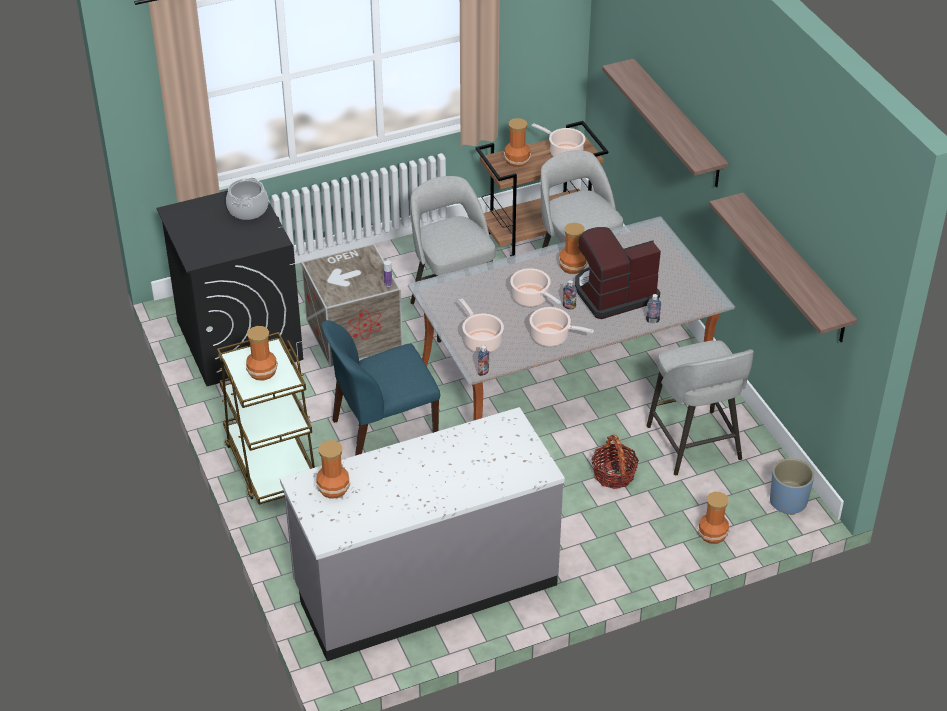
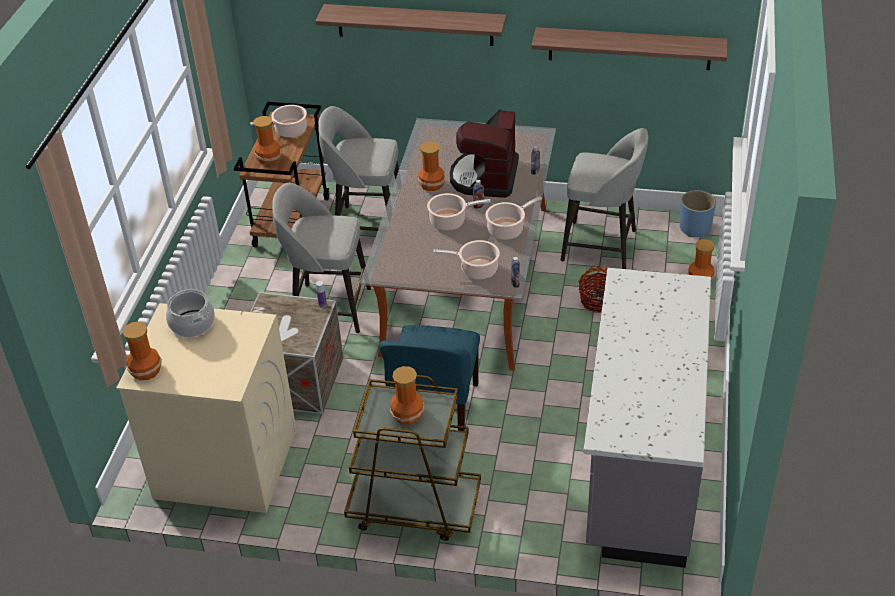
camera: 55 degrees left, 0 degrees up
(239, 340) = (225, 463): black washing machine -> beige washing machine
(333, 489) = (625, 418): vase -> vase (146, 371)

